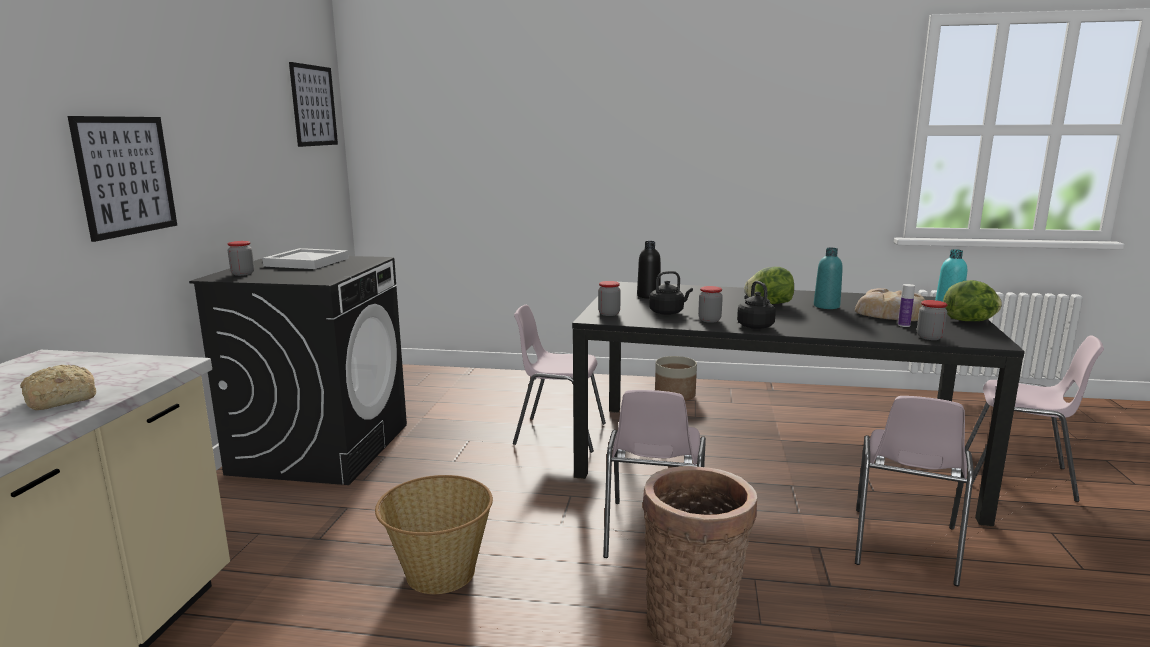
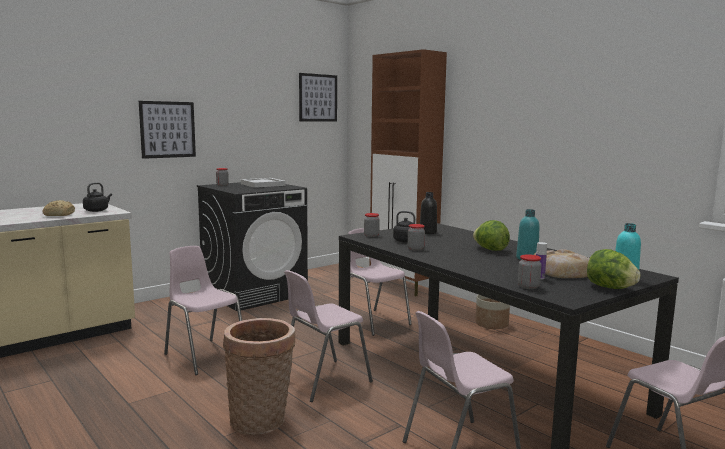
camera: 40 degrees right, 5 degrees down
(439, 573) = (205, 356): basket -> pink chair
(503, 377) = (403, 286): none -> brown cabinet
(754, 325) = (431, 256): black kettle -> black kettle (97, 210)

